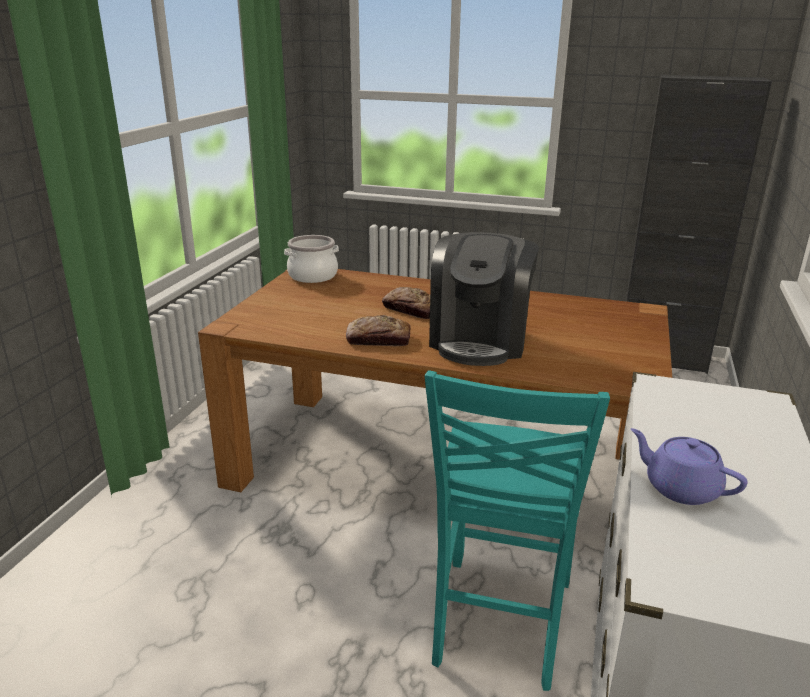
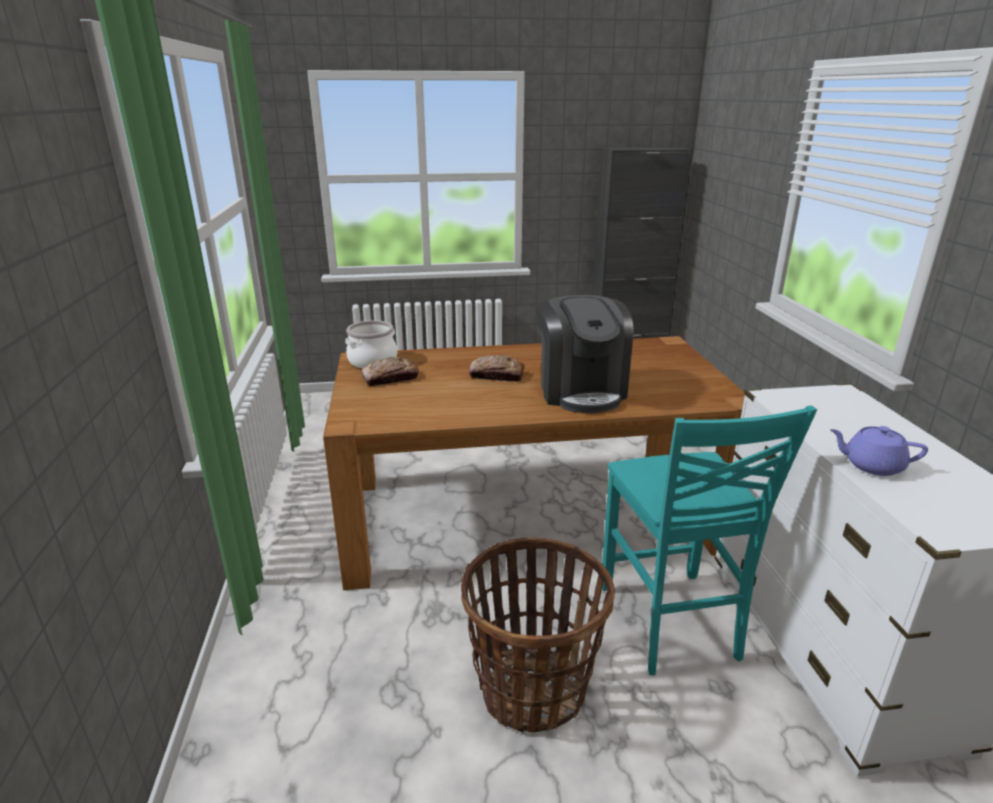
camera: 25 degrees left, 0 degrees up
(308, 632) = (533, 689): none -> basket
(378, 339) = (500, 407): bread -> bread (390, 378)

